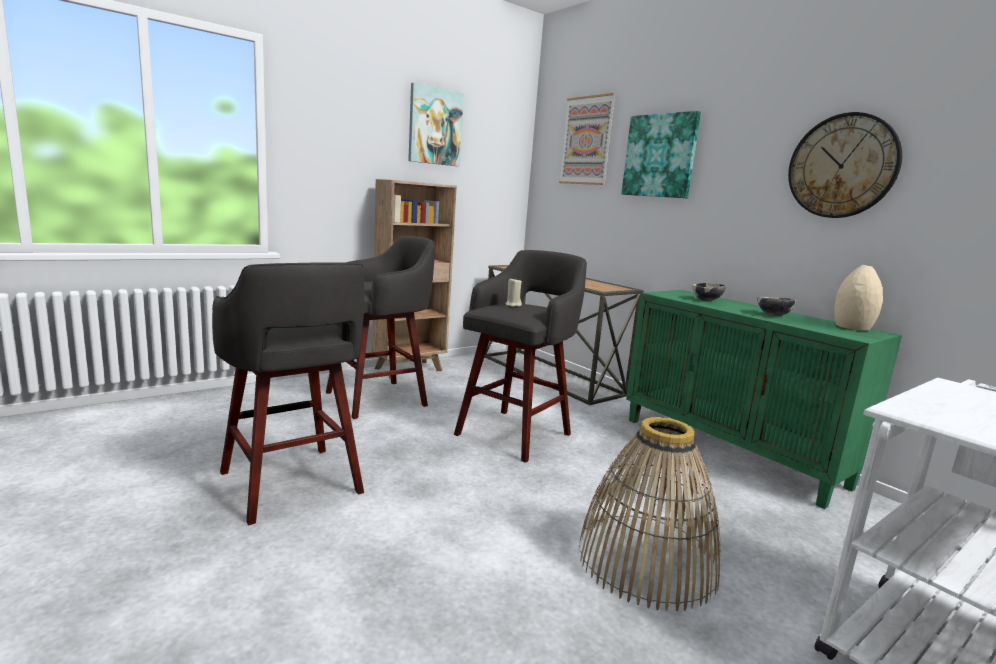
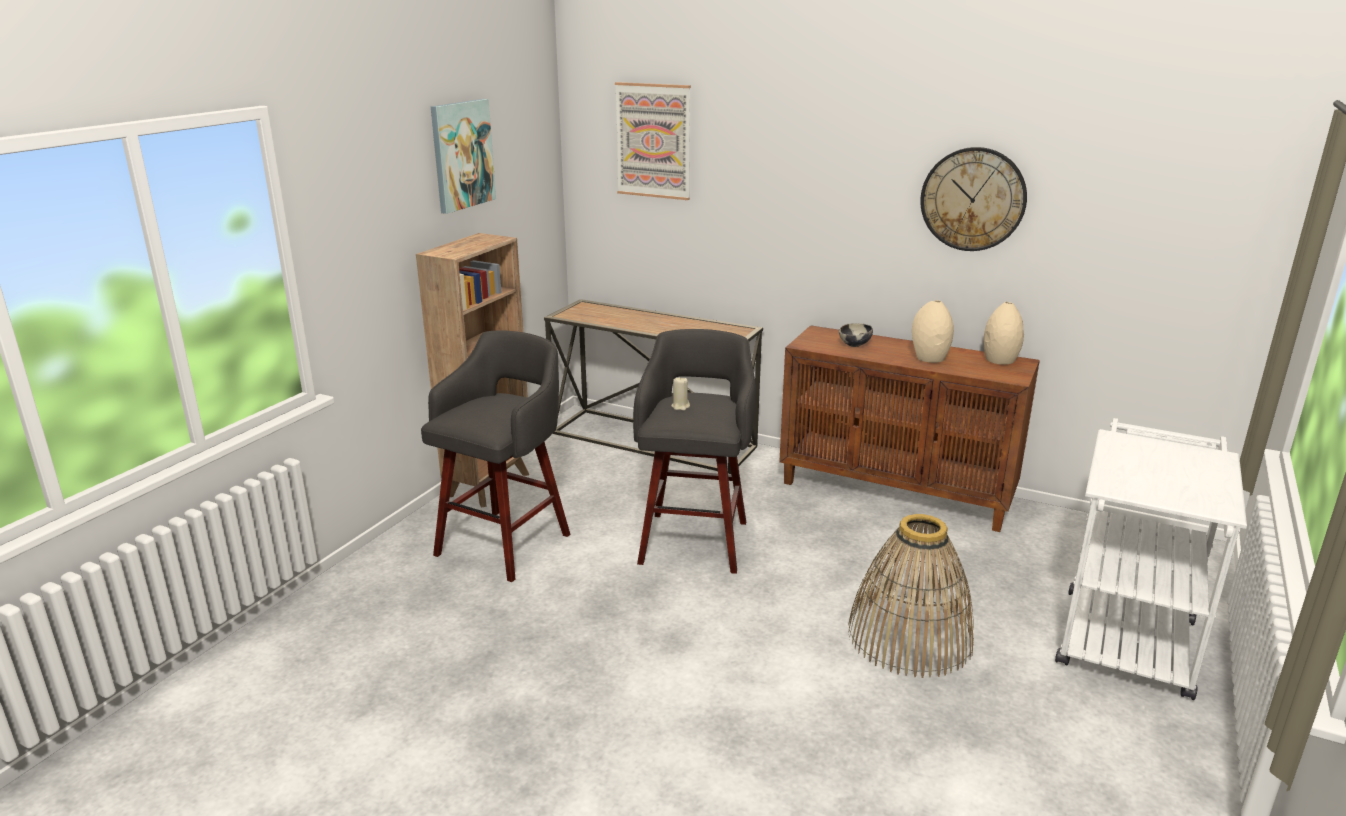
camera: 25 degrees left, 10 degrees up
(292, 485) = (550, 686): grey stool -> none
(660, 156) = (763, 170): picture -> none
(731, 451) = (897, 492): green cabinet -> brown cabinet
(773, 315) = (930, 358): bowl -> beige vase

